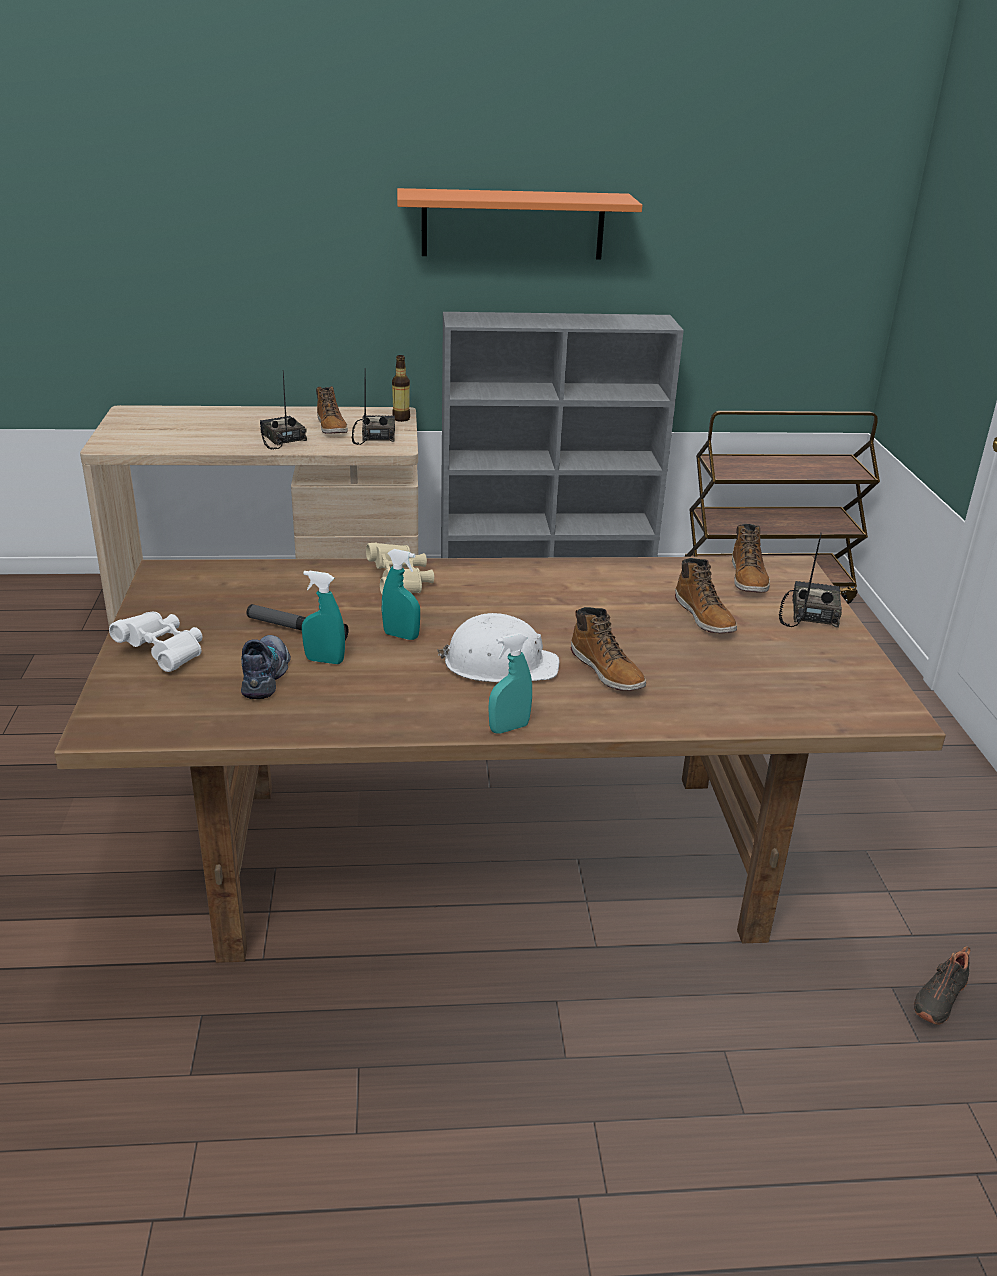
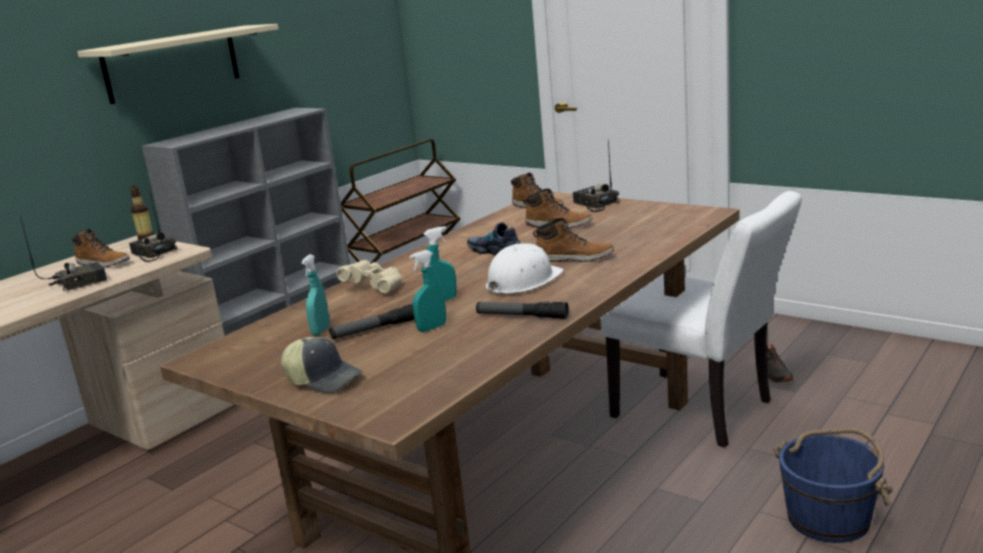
camera: 45 degrees left, 10 degrees down
(164, 653) = (324, 379): white binoculars -> cap
(266, 674) = (416, 349): shoe -> shoe (495, 251)
(280, 439) = (79, 282): radio -> radio turned 135 degrees clockwise
(400, 704) = (522, 316): none -> flashlight
(509, 728) = (594, 293): turquoise spray bottle -> turquoise spray bottle (321, 331)
(513, 224) = (172, 64): orange shelf -> beige shelf
(641, 1205) = (829, 518): none -> blue bucket
(761, 967) = (702, 412): none -> white chair

